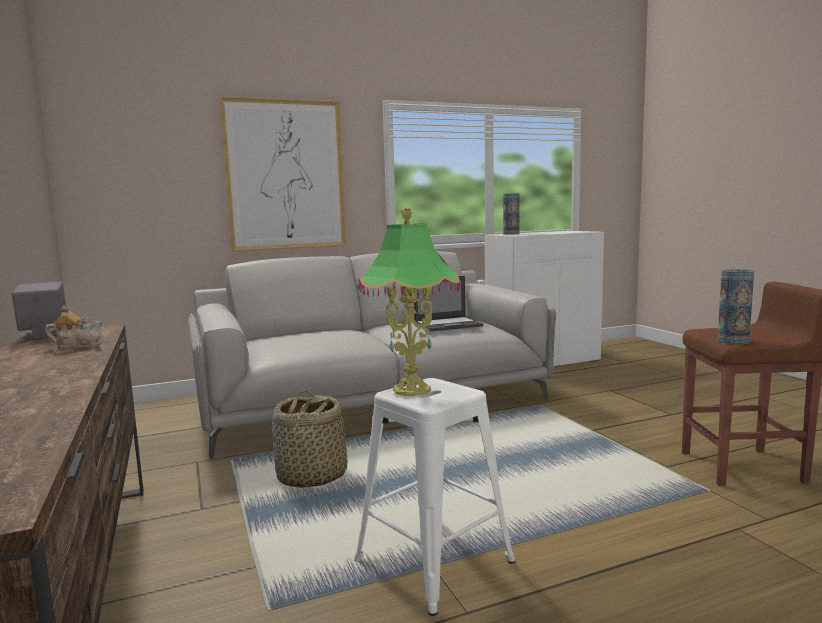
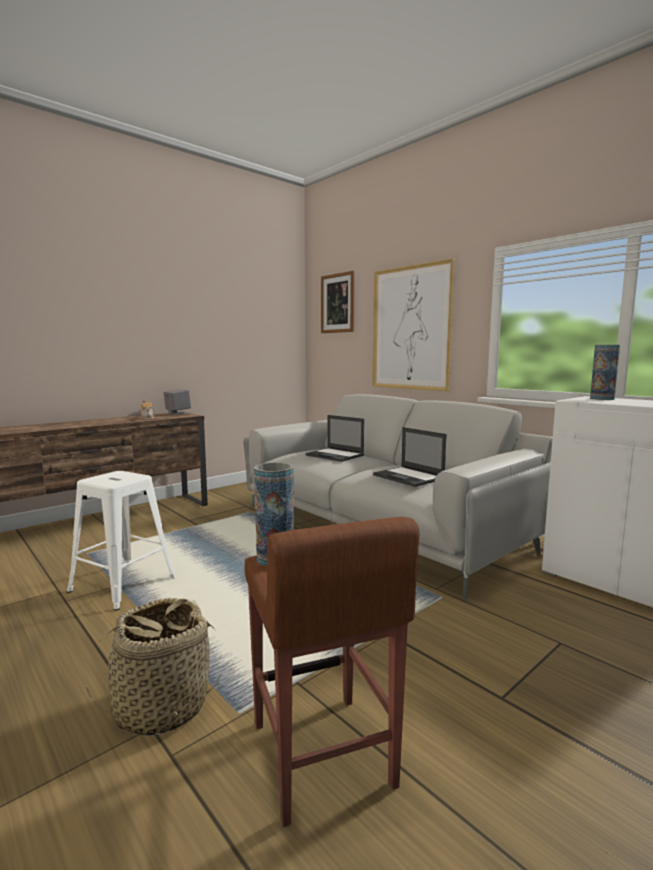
camera: 70 degrees right, 0 degrees up
(138, 131) = (337, 303): none -> picture
(311, 476) = (233, 534): basket -> basket (161, 706)
(321, 335) = (335, 455): none -> laptop
(412, 390) = (120, 474): table lamp -> none

